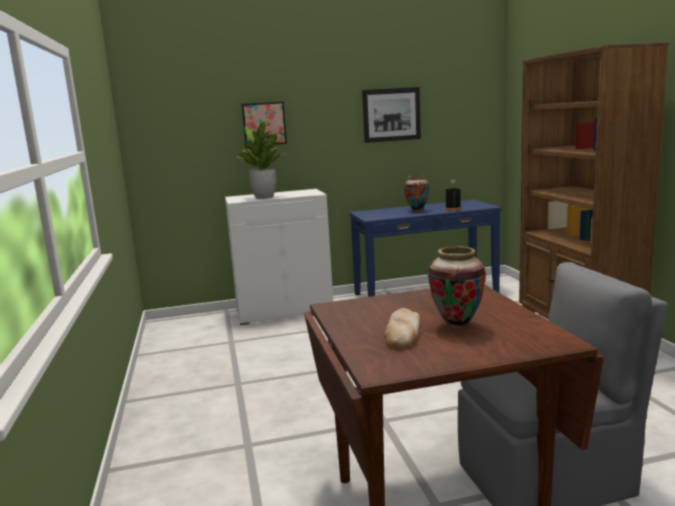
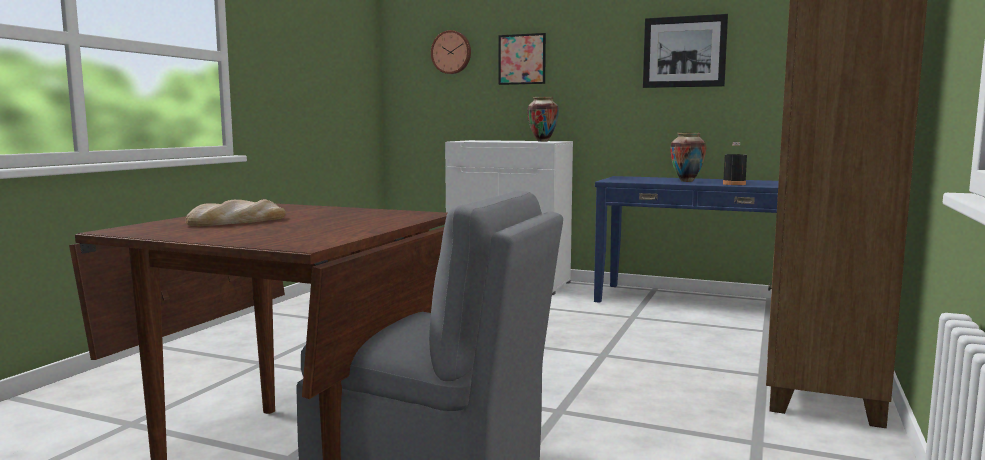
camera: 35 degrees right, 5 degrees down
(196, 119) = (451, 52): none -> wall clock
(264, 197) = (493, 141): potted plant -> none
(457, 325) = (292, 225): vase -> vase (542, 141)

